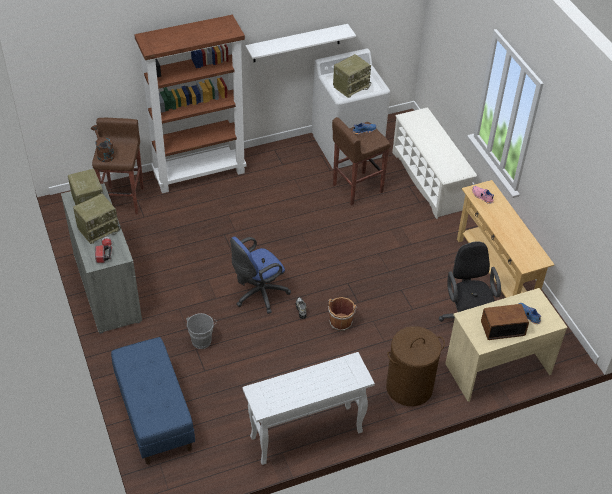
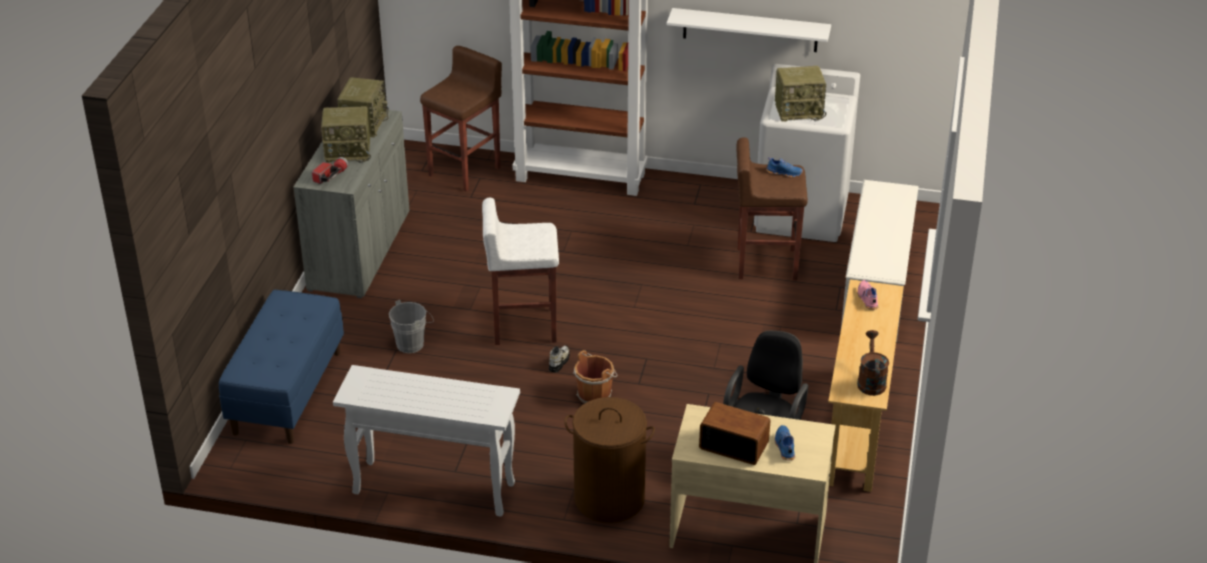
camera: 35 degrees right, 10 degrees down
(104, 154) = (442, 90): brown watering can -> brown watering can (870, 381)
(258, 294) = (523, 326): blue office chair -> white stool

